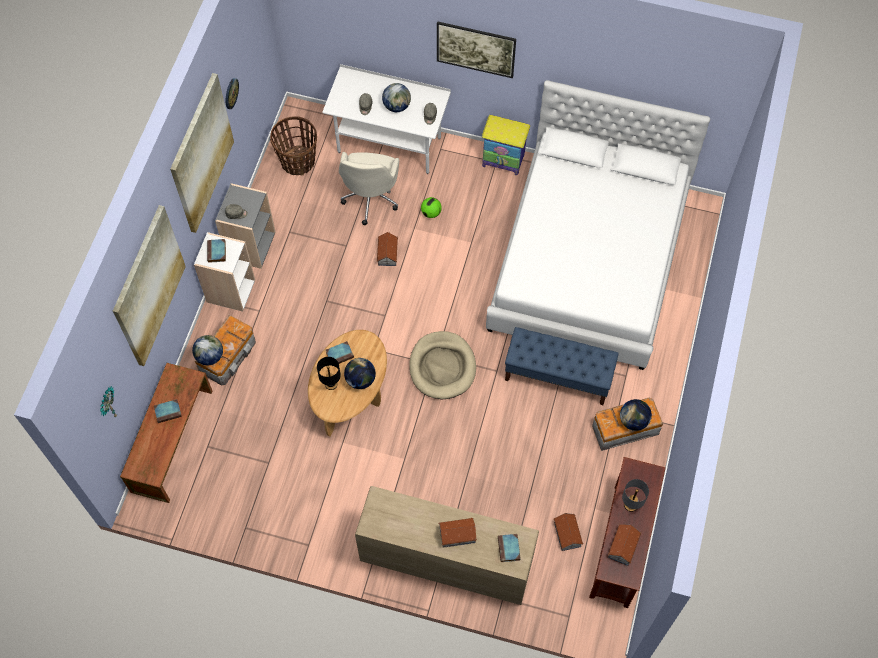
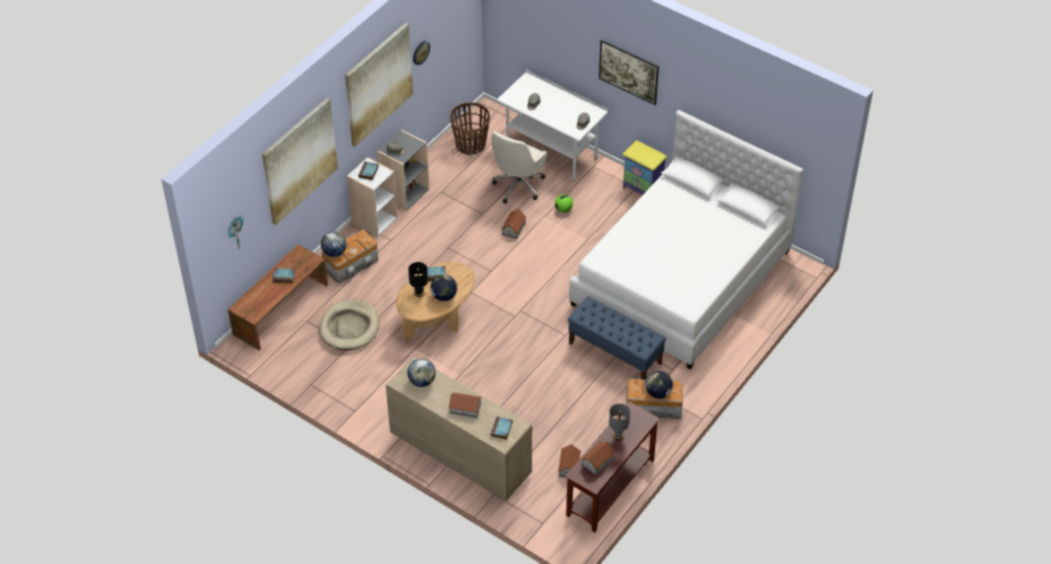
camera: 20 degrees right, 15 degrees down
(397, 106) = (559, 110): globe -> globe (422, 381)
(442, 367) = (521, 320): beige dog bed -> beige dog bed (349, 327)

